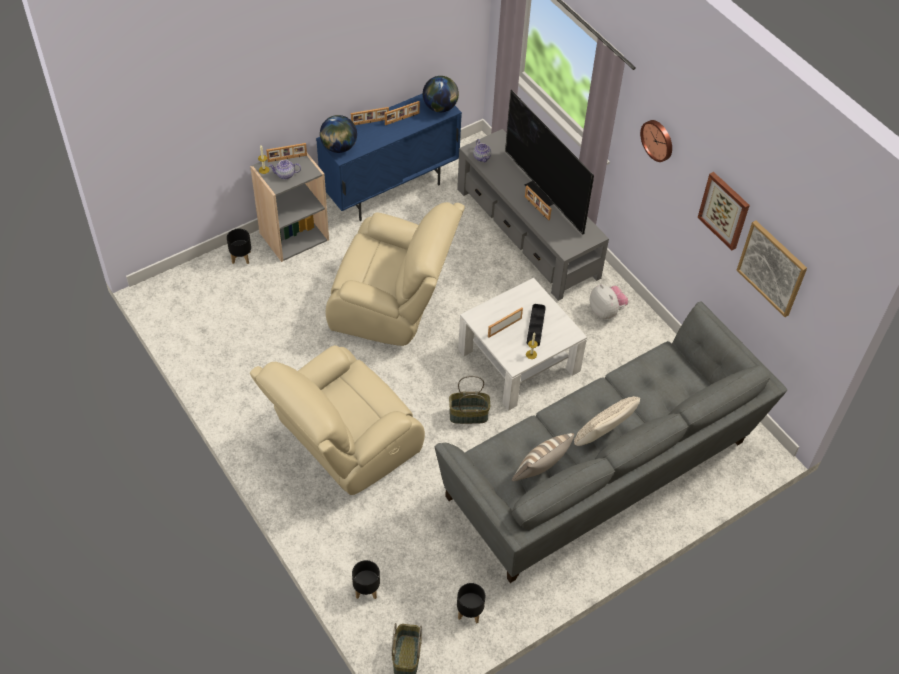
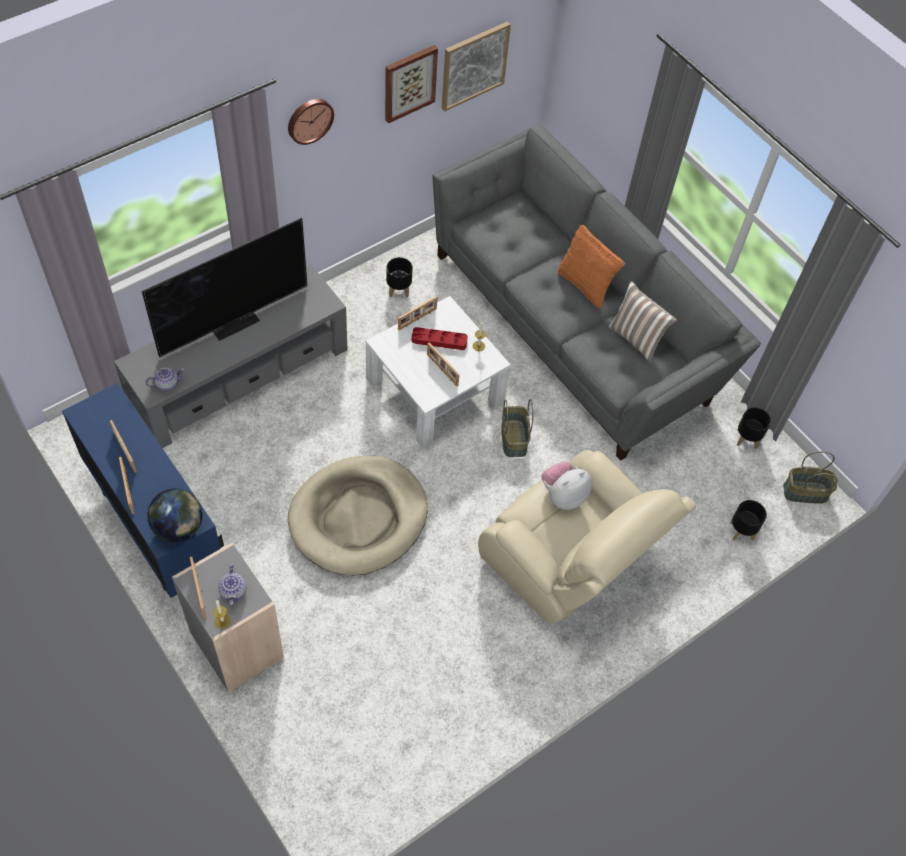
camera: 95 degrees left, 5 degrees up
(241, 257) = (274, 711): black planter -> black planter (398, 289)
(394, 306) = (358, 517): beige armchair -> beige dog bed
(440, 107) = (106, 406): globe -> none
(535, 326) = (439, 340): black tray -> red tray
(536, 208) = (260, 329): picture frame -> picture frame (417, 319)
(602, 437) = (585, 286): beige pillow -> orange pillow
(606, 311) = (362, 306): plush toy -> plush toy (563, 495)

